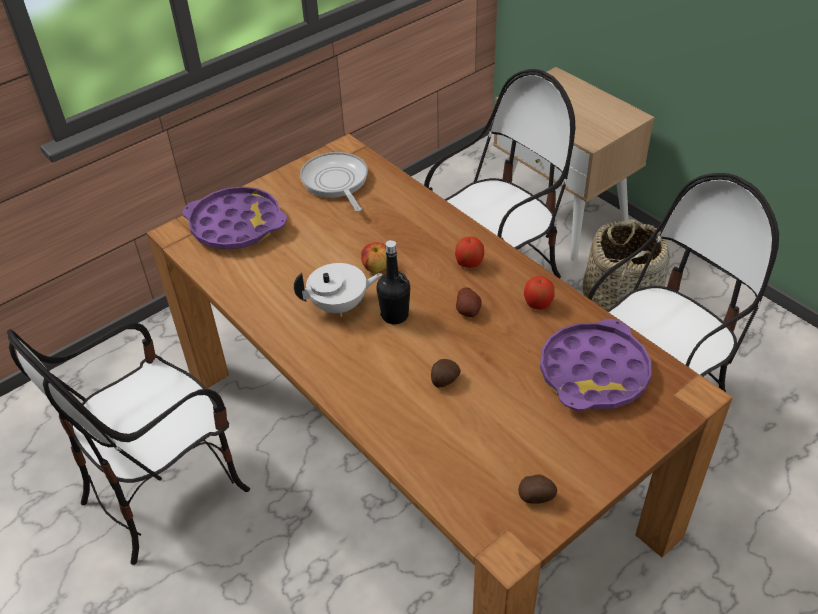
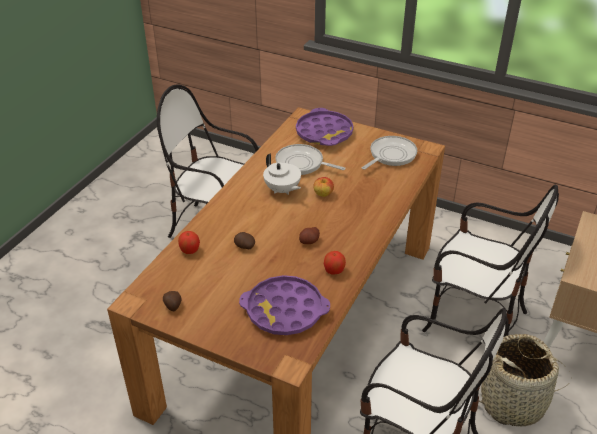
camera: 65 degrees right, 5 degrees down
(292, 268) = (302, 164): none -> frying pan
(395, 315) = (287, 213): black bottle -> none
(469, 263) = (353, 231): apple -> apple (190, 250)

